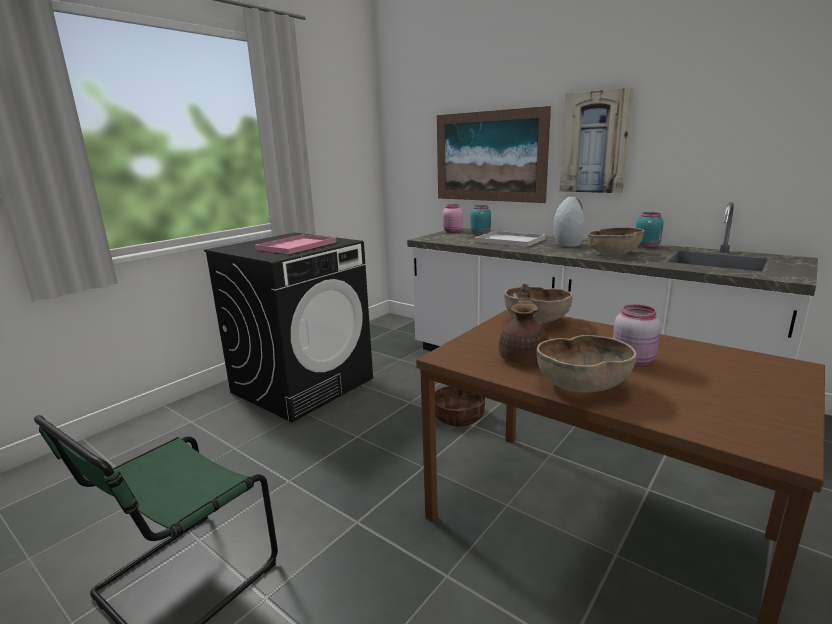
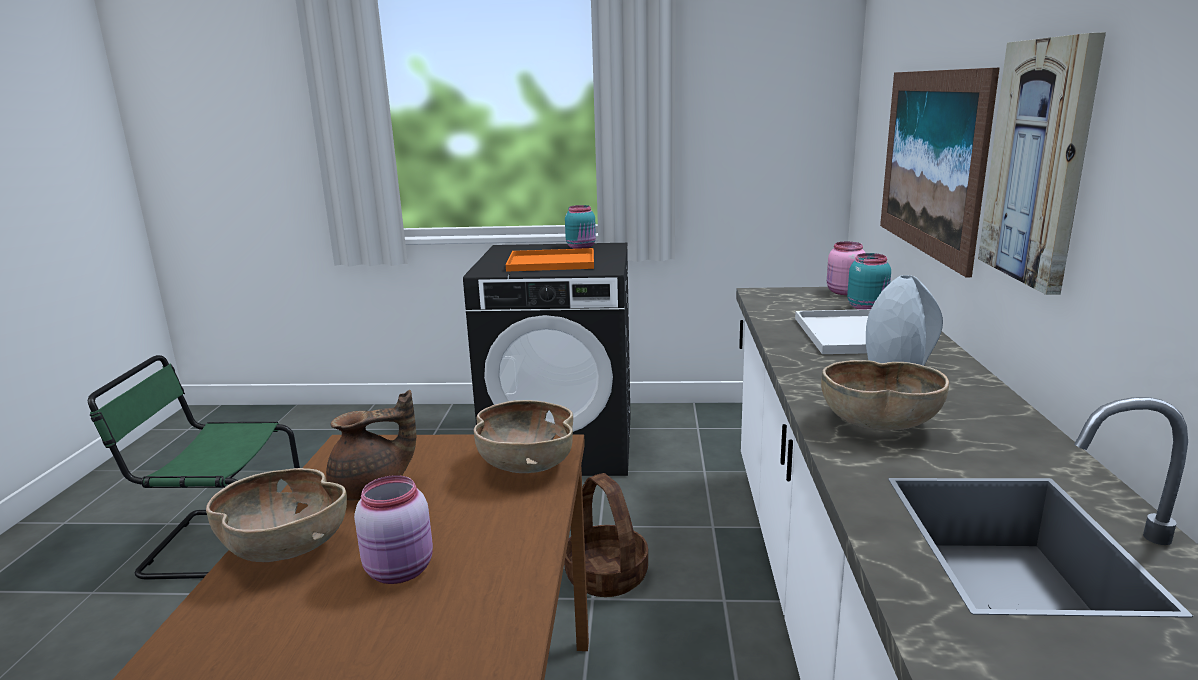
camera: 55 degrees right, 0 degrees up
(296, 246) = (549, 262): pink tray -> orange tray
(647, 246) = (1029, 441): turquoise jar -> turquoise jar (582, 247)

